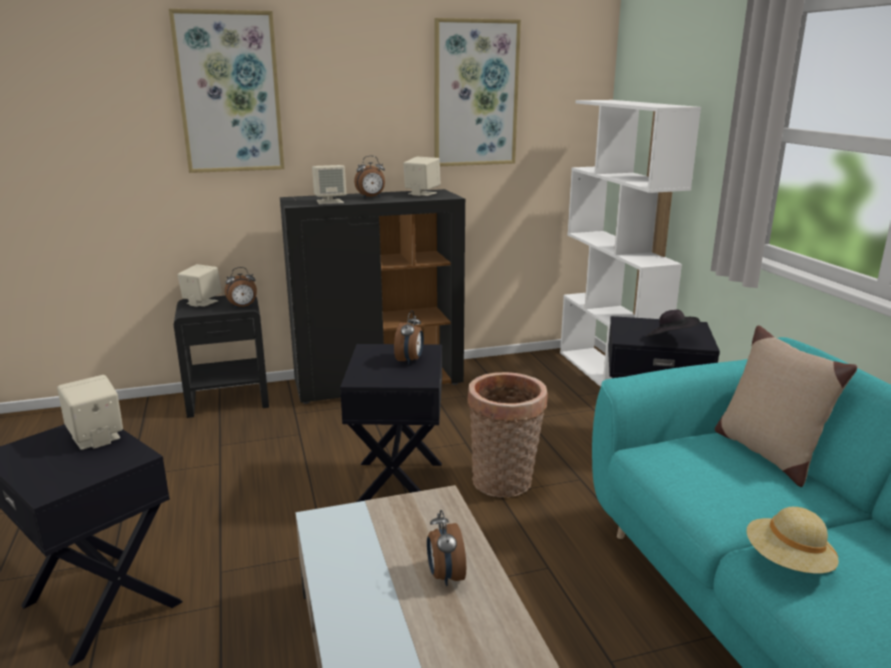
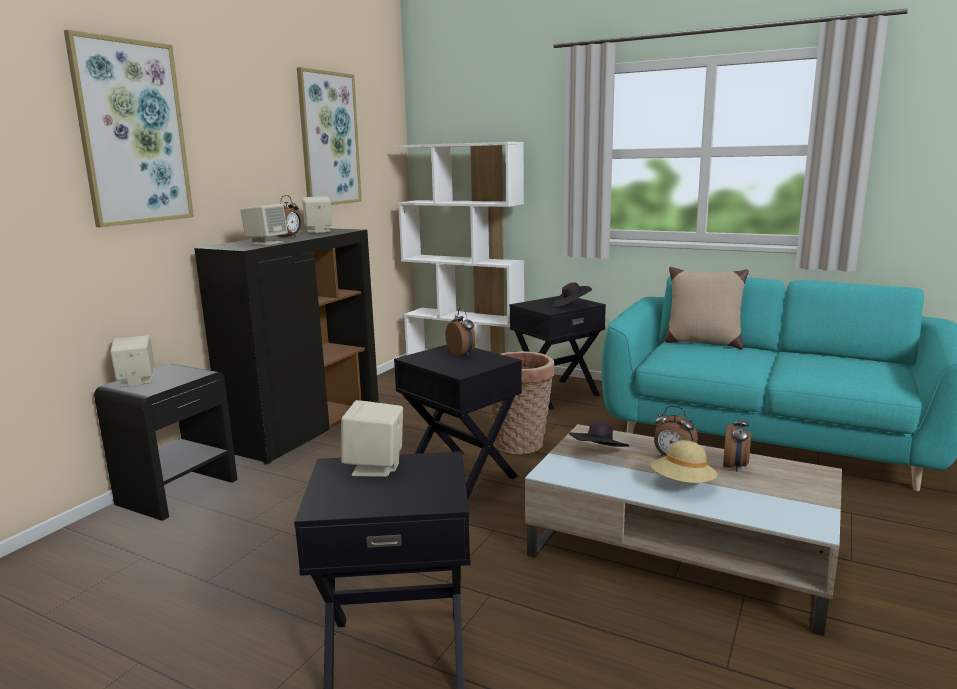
camera: 45 degrees left, 5 degrees down
(243, 307) = (197, 372): alarm clock -> alarm clock (735, 467)
(392, 528) = (598, 455): none -> black hat
(787, 562) = (801, 372): beige hat -> beige hat (682, 484)

